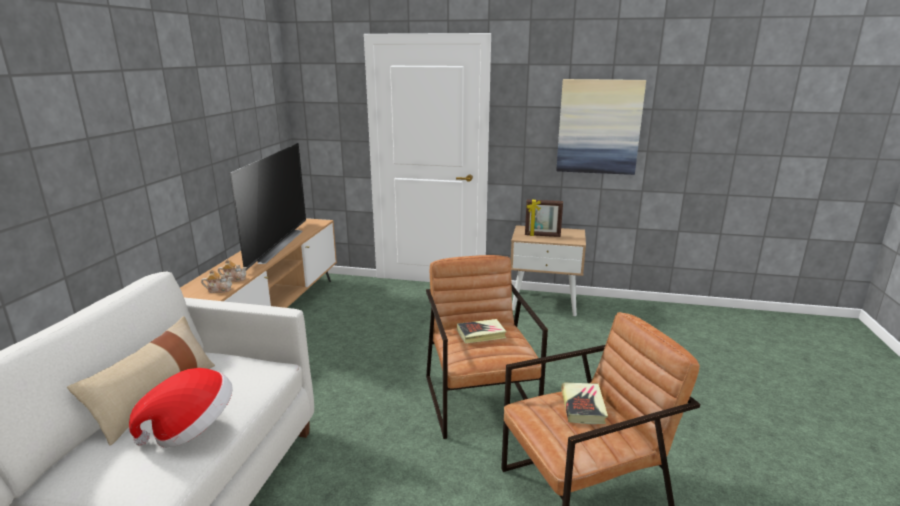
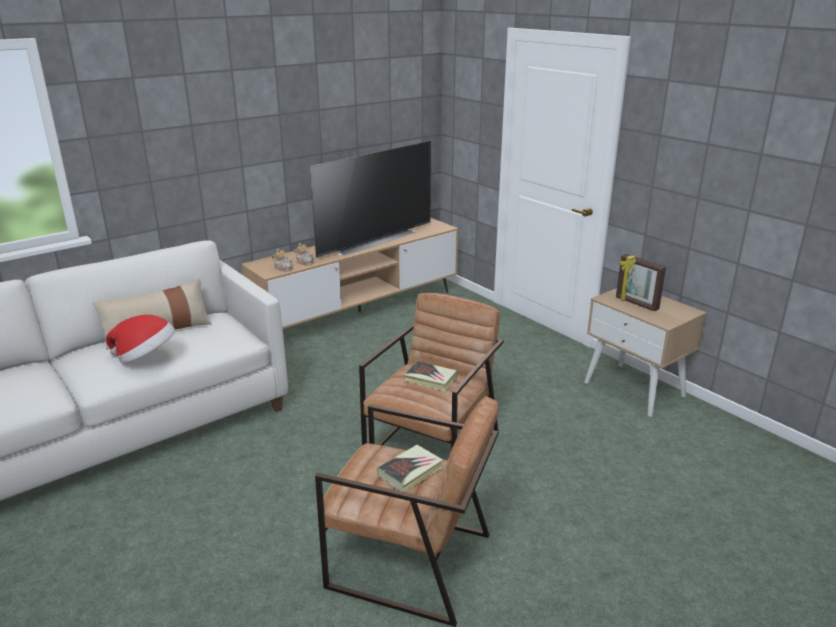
camera: 40 degrees right, 5 degrees up
(599, 127) = (742, 177): picture -> none

